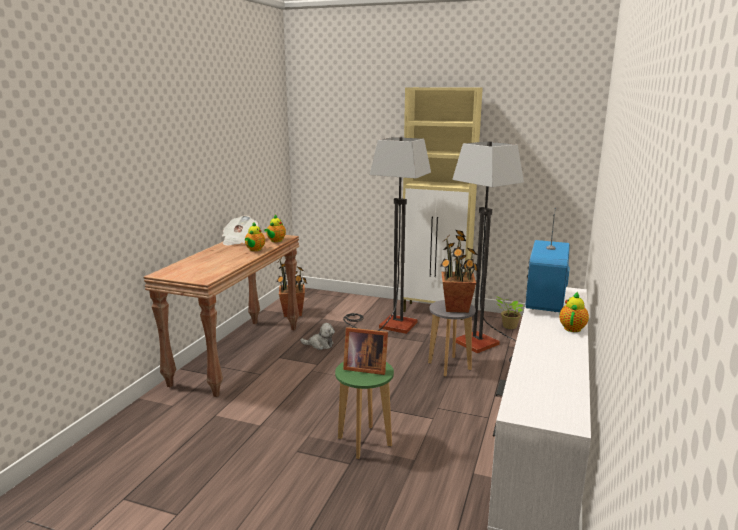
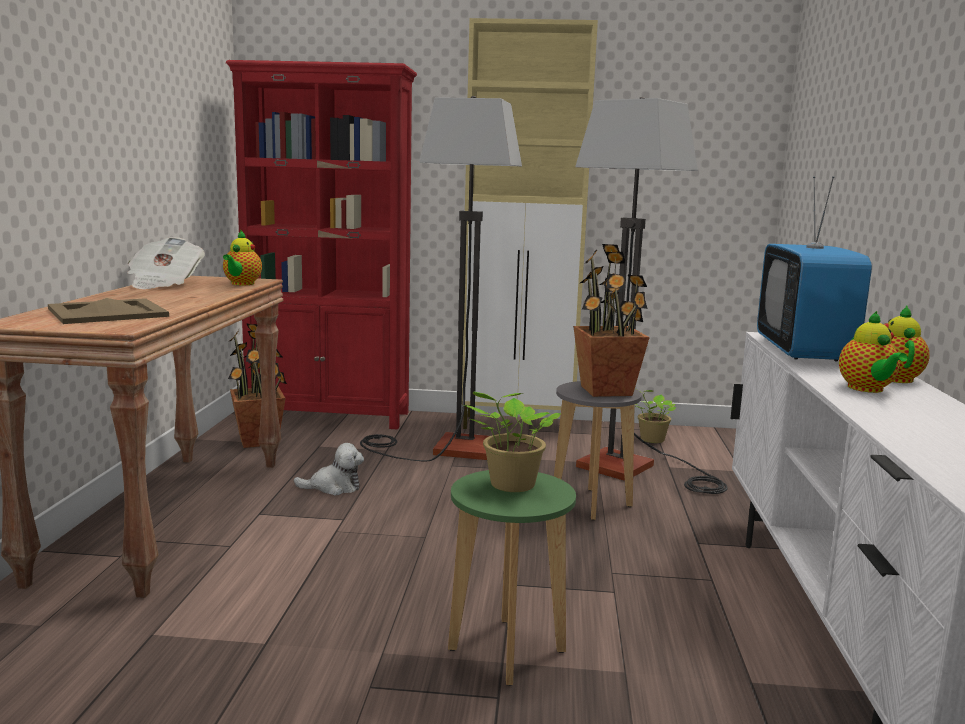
camera: 15 degrees left, 5 degrees down
(203, 266) = (106, 312): none -> beige tray
(255, 250) = (207, 293): teapot -> teapot (867, 389)
(334, 299) = (330, 416): none -> red bookcase
(364, 367) = (510, 485): picture frame -> potted plant

